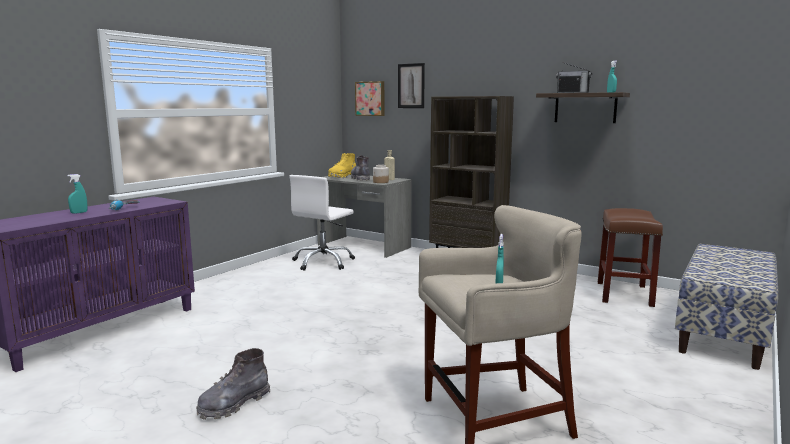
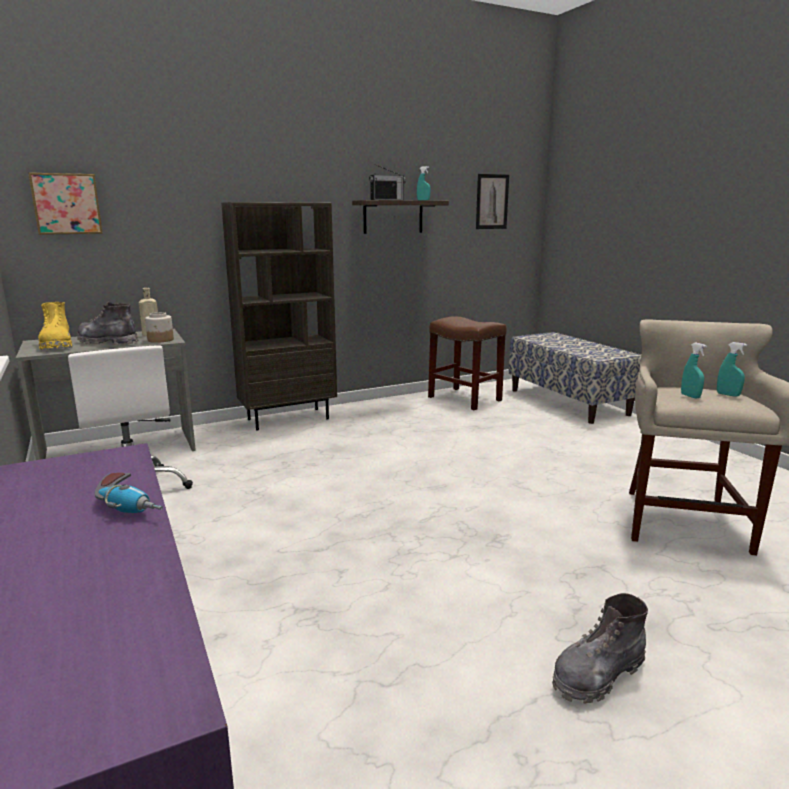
camera: 60 degrees left, 5 degrees up
(79, 212) = (71, 561): turquoise spray bottle -> turquoise spray bottle (690, 396)
(234, 404) = (597, 675): grey boot -> grey boot turned 75 degrees clockwise
(411, 86) = (152, 184): picture -> picture (492, 201)

